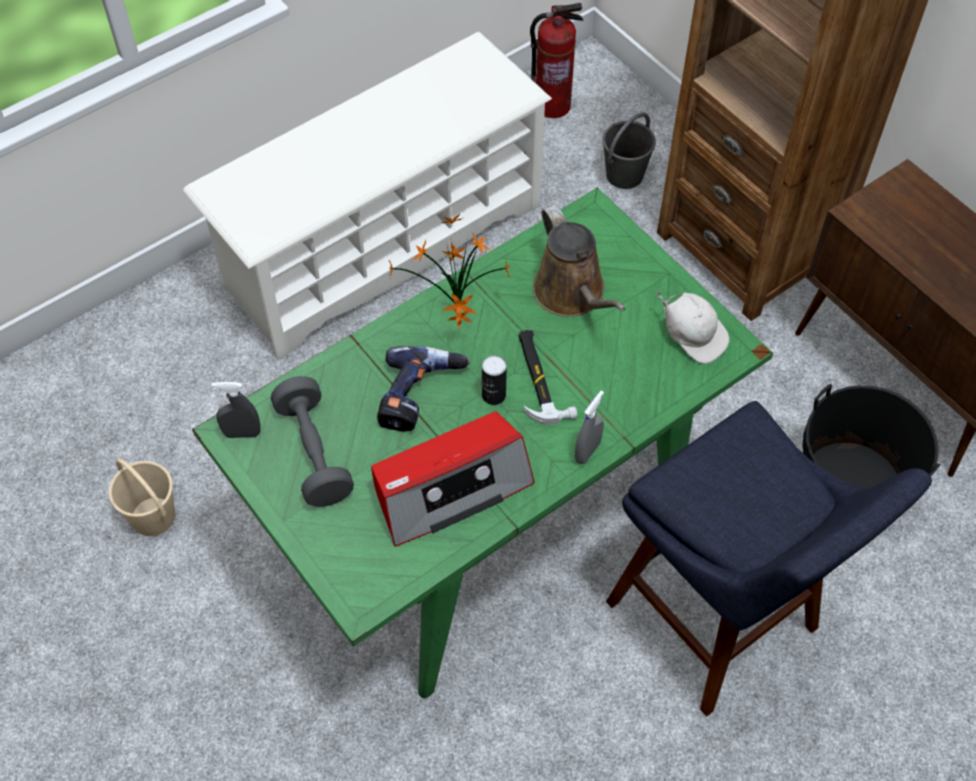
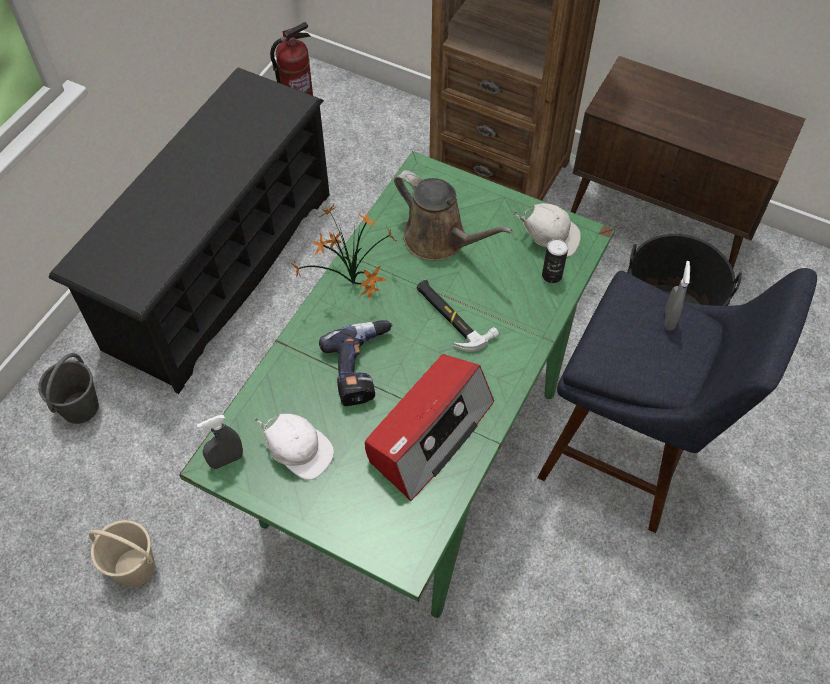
camera: 25 degrees left, 0 degrees up
(314, 453) = (299, 451): grey dumbbell -> white cap
(383, 245) = (219, 269): white shoe rack -> black shoe rack
(493, 395) = (422, 344): can -> can (552, 275)
(587, 451) = (521, 359): grey spray bottle -> grey spray bottle (669, 319)
(624, 175) = (382, 150): grey bucket -> grey bucket (80, 408)

